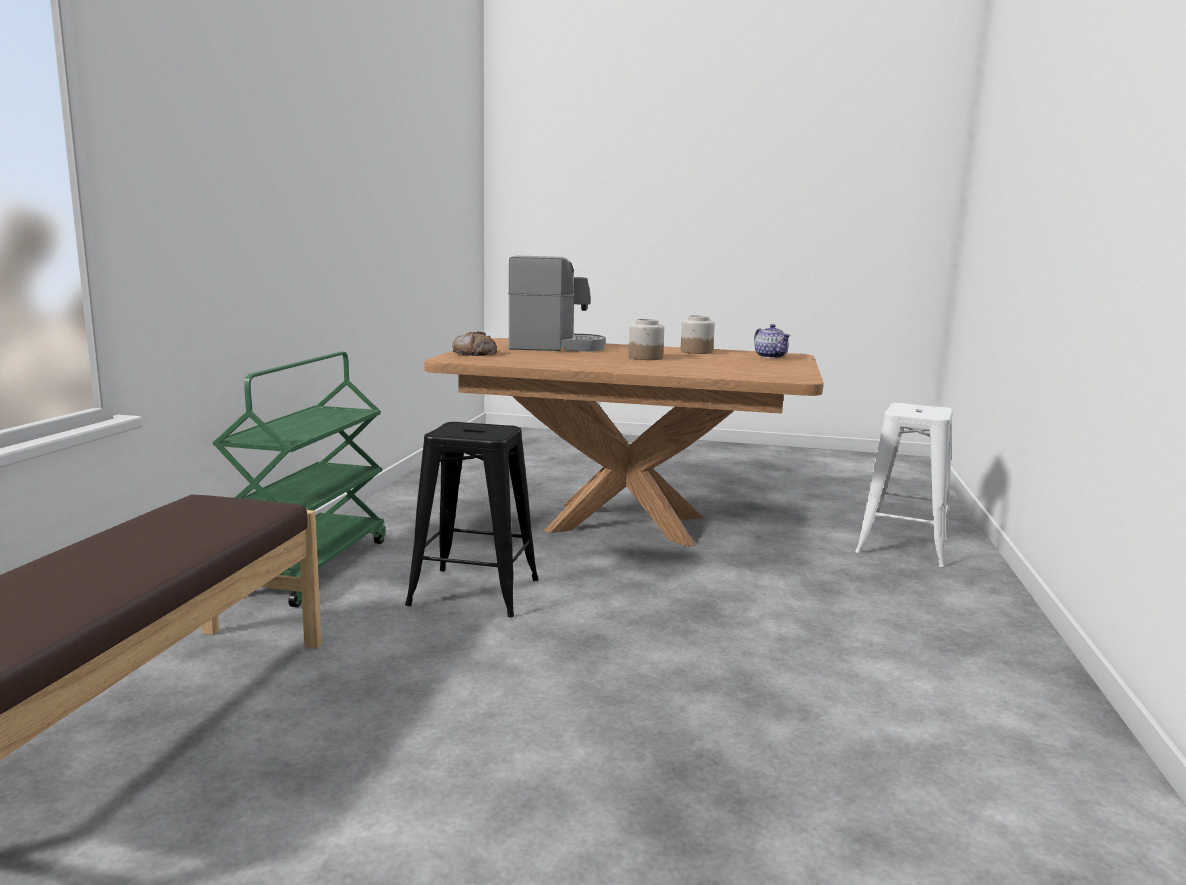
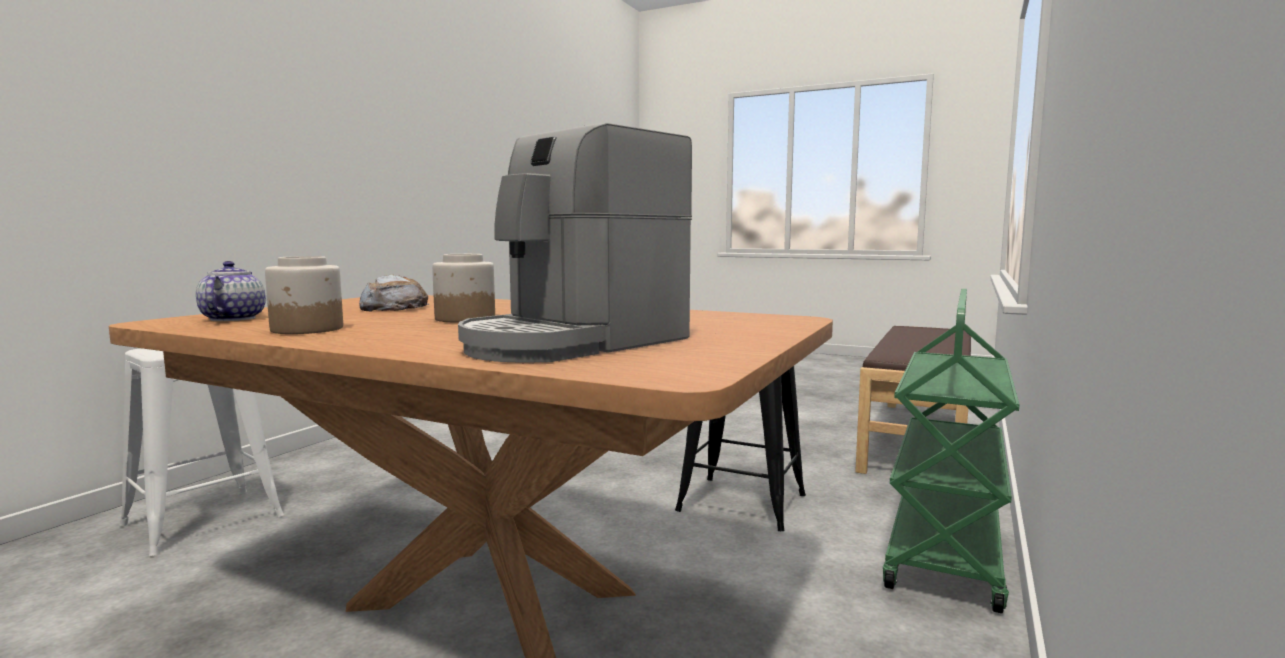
camera: 165 degrees left, 5 degrees down
(474, 353) = (756, 328): bread -> bread (393, 308)
(555, 347) = (574, 343): coffee machine -> coffee machine turned 60 degrees counterclockwise

